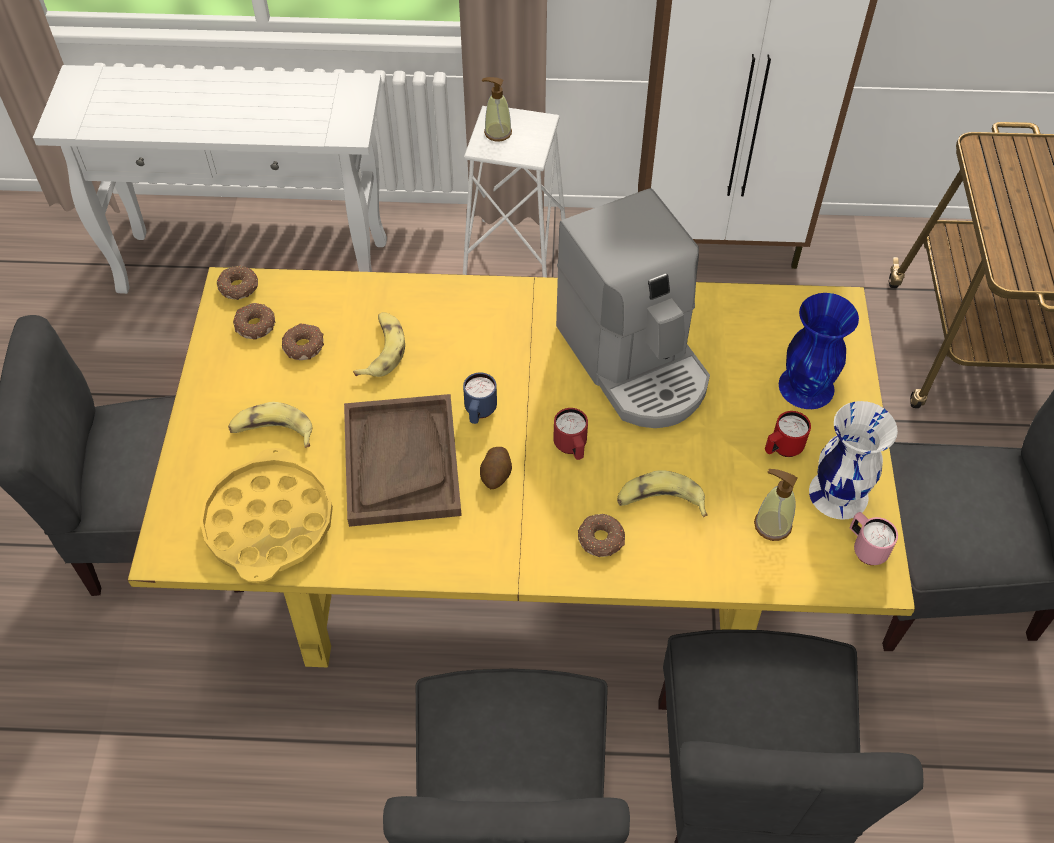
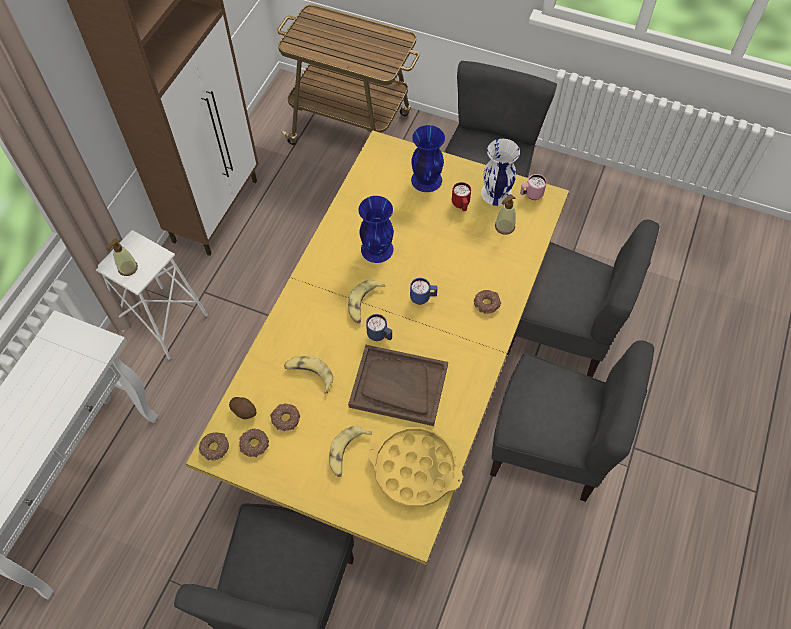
camera: 70 degrees left, 5 degrees up
(496, 475) = (427, 340): potato -> potato (244, 411)
(571, 448) = (423, 298): red mug -> blue mug
(635, 362) = (376, 248): coffee machine -> blue vase
(660, 501) = (473, 269): banana -> banana (364, 304)

